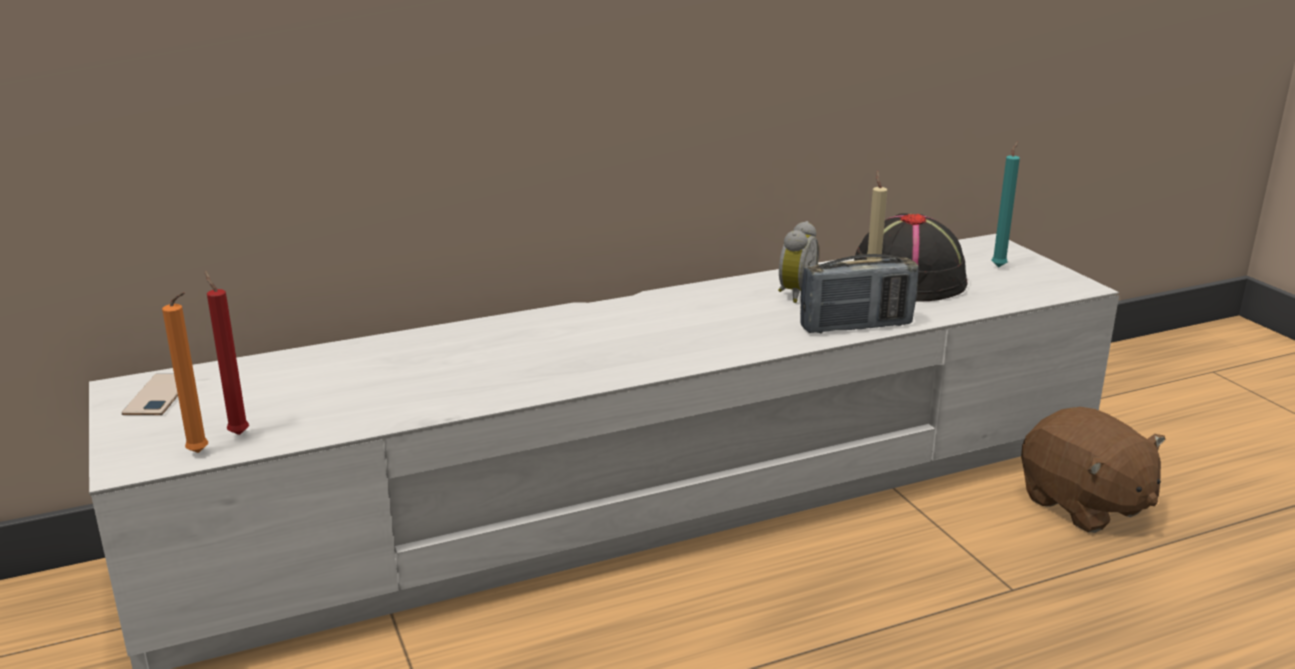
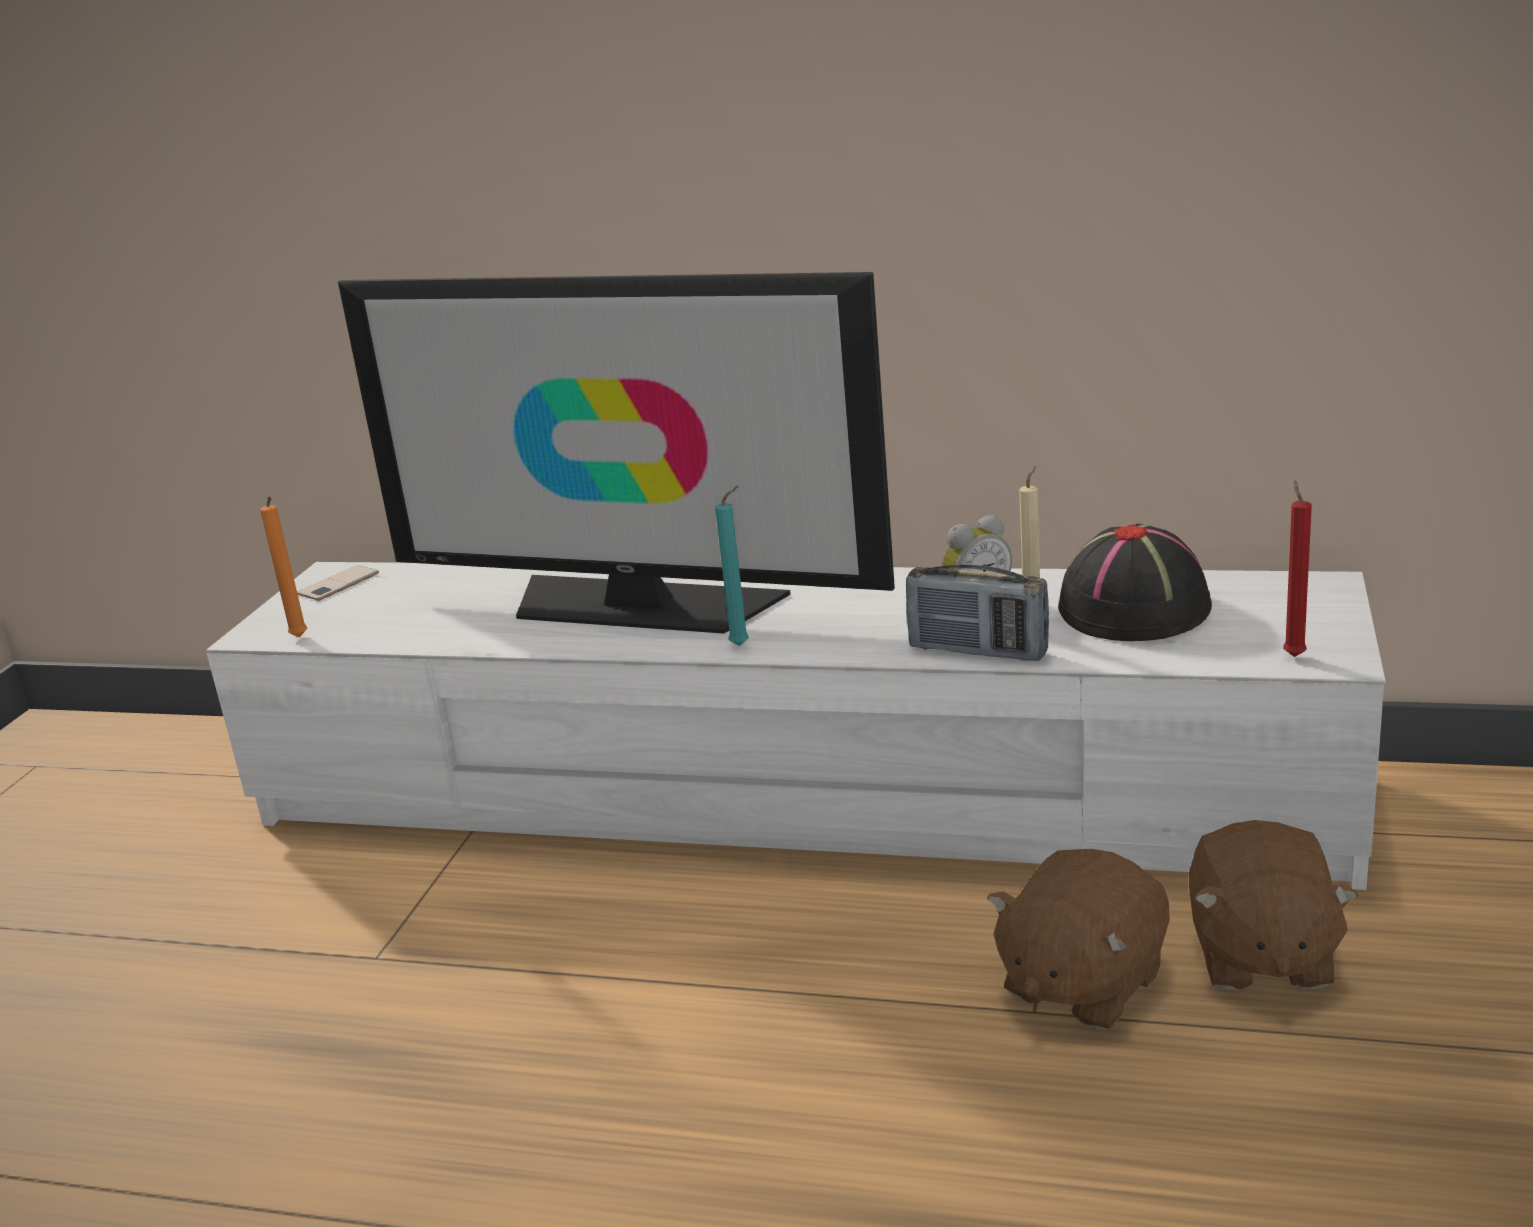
camera: 40 degrees right, 0 degrees up
(237, 433) = (342, 628): red candle -> red candle (1293, 655)
(527, 350) = (639, 605): none -> television
(999, 266) = (1281, 615): turquoise candle -> turquoise candle (742, 645)
(1014, 560) = (1081, 983): none -> brown plush toy

